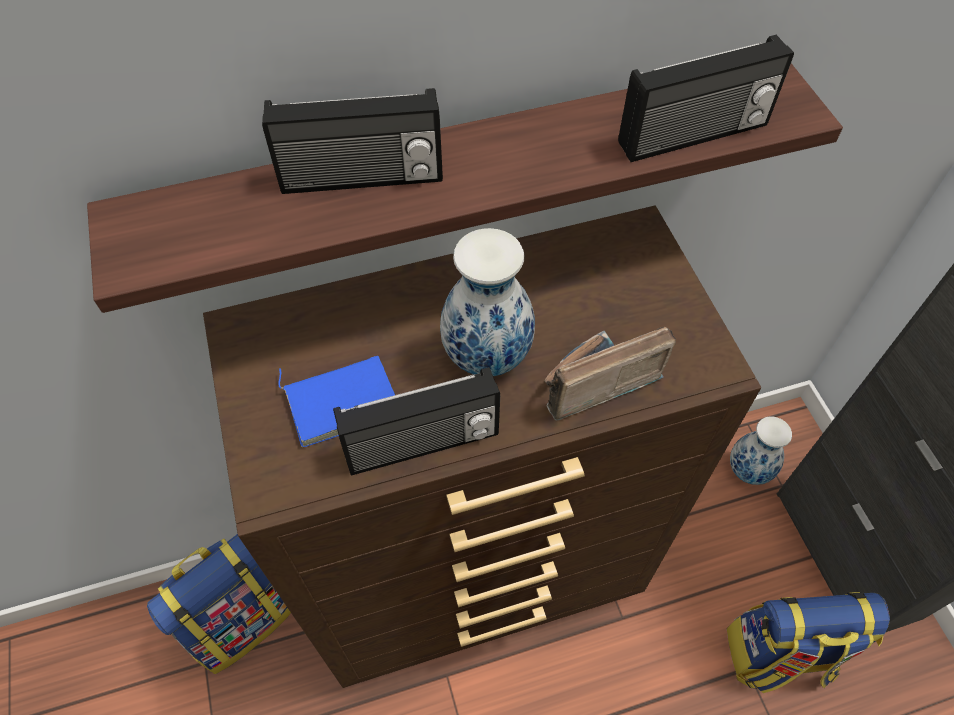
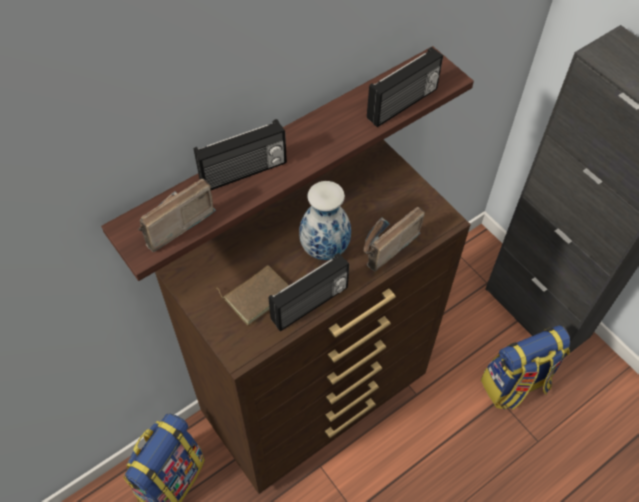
camera: 20 degrees left, 0 degrees up
(200, 230) = (172, 223): none -> radio
(341, 400) = (257, 295): blue book -> brown book
(749, 470) = (464, 279): vase -> none

